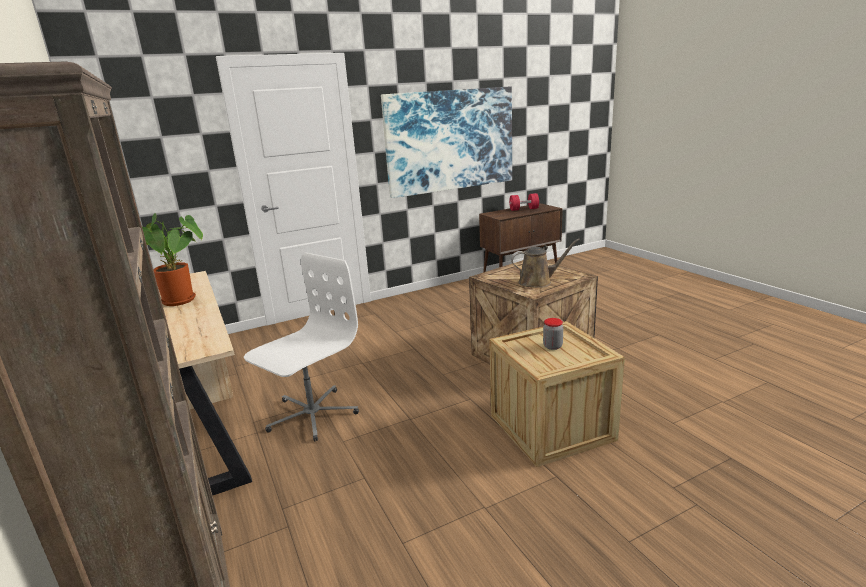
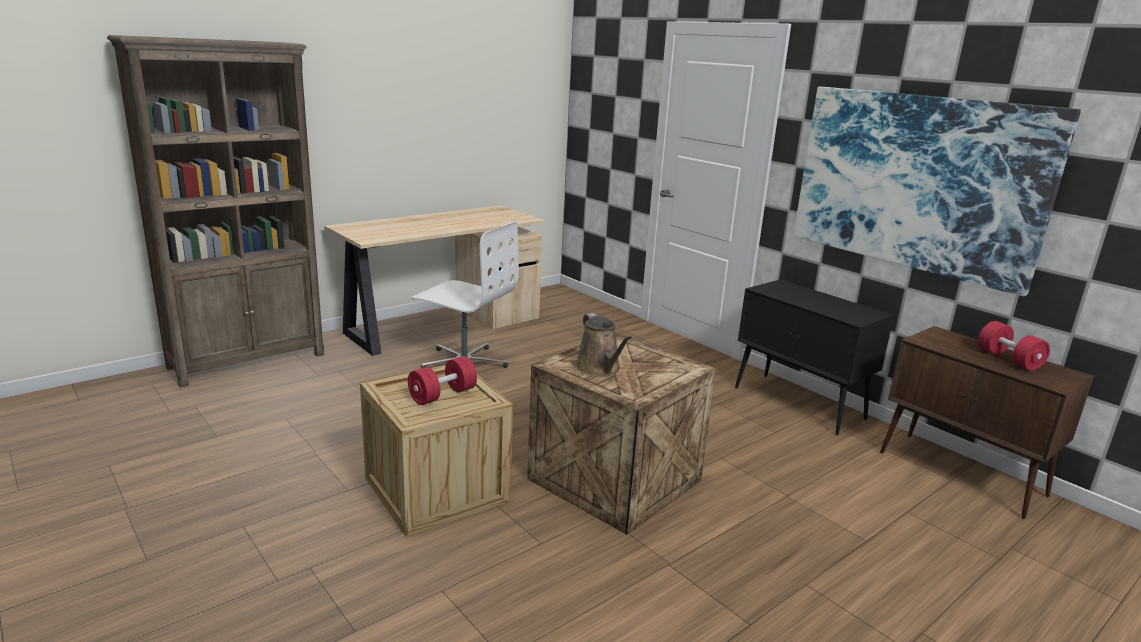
camera: 75 degrees right, 0 degrees up
(182, 301) = (464, 223): potted plant -> none
(440, 294) = (799, 403): none -> black cabinet
(552, 346) = (443, 395): jar -> red dumbbell

